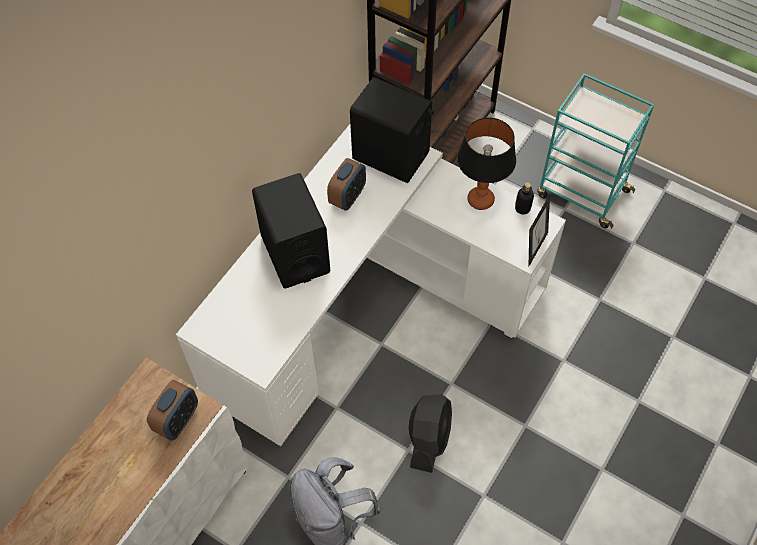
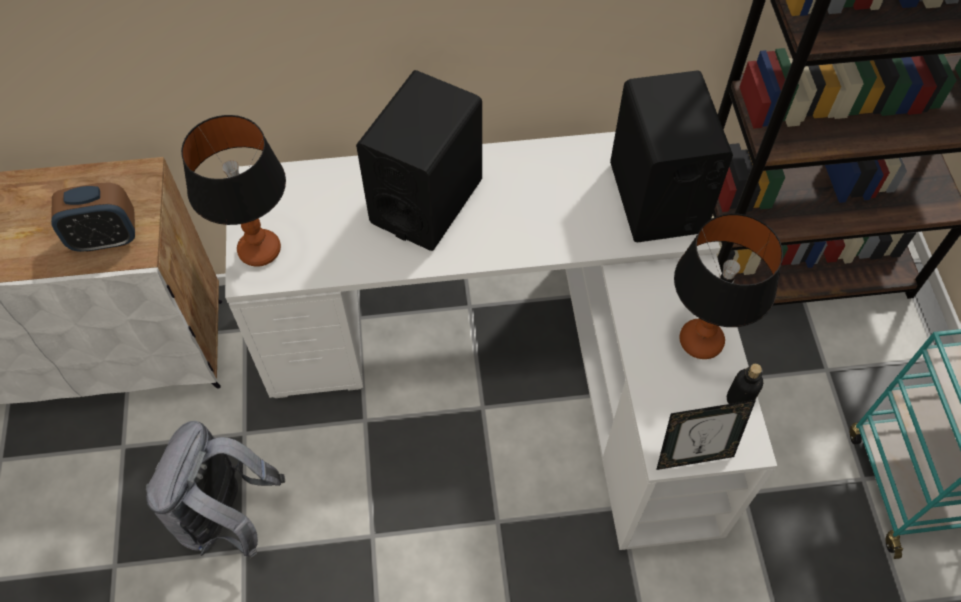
camera: 50 degrees right, 0 degrees up
(250, 353) = (259, 251): none -> table lamp
(347, 197) = (553, 196): alarm clock -> none
(428, 438) = (406, 548): black fan -> none

